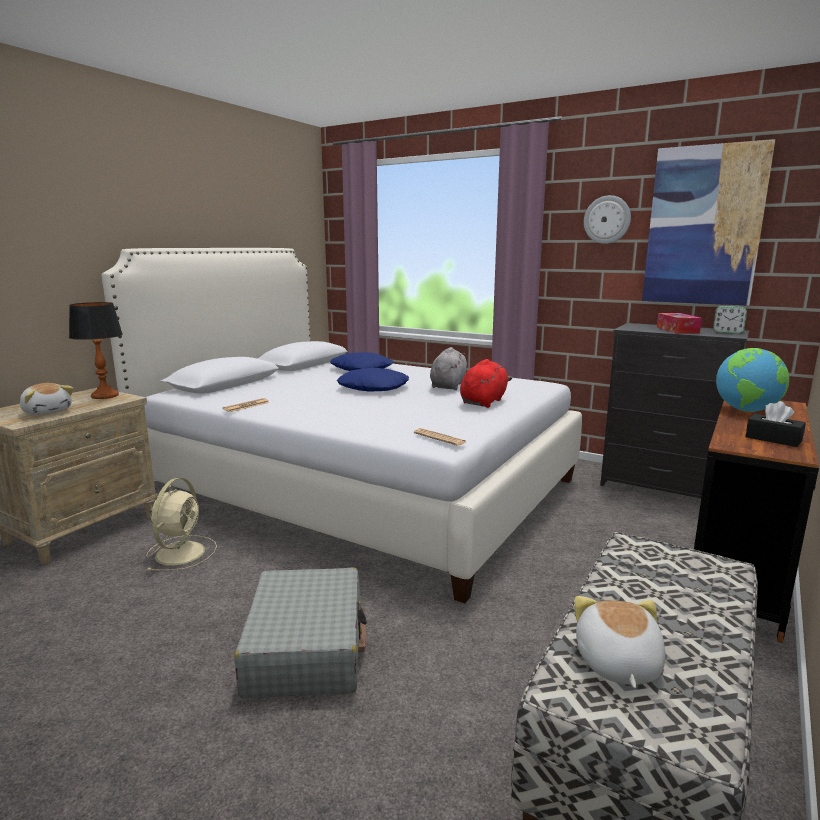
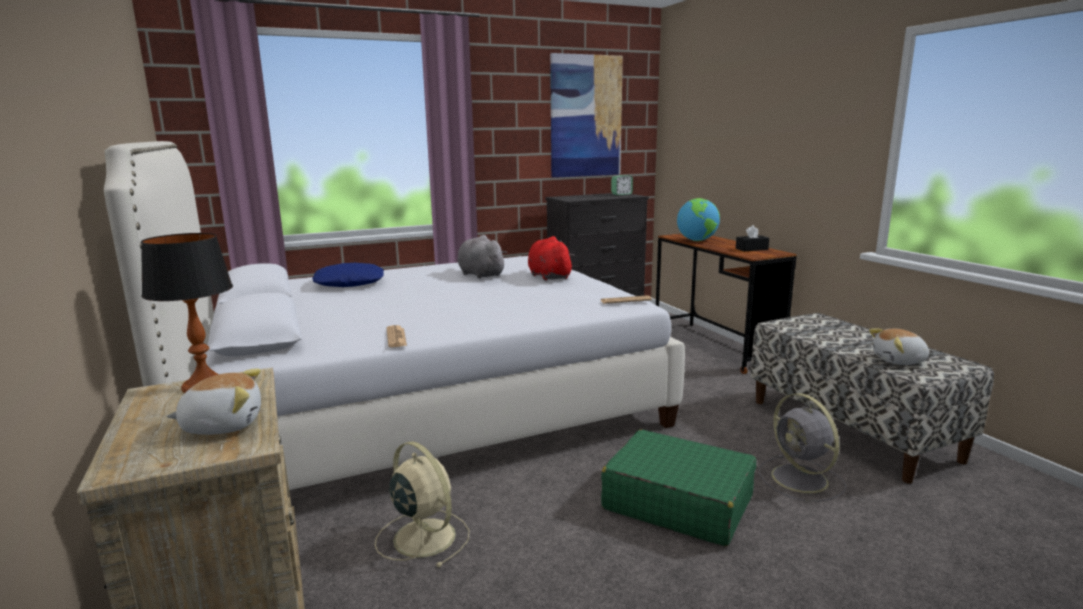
camera: 55 degrees left, 0 degrees up
(306, 647) = (677, 502): grey suitcase -> green suitcase
(374, 387) = (435, 291): blue pillow -> none
(430, 728) = (801, 480): none -> grey fan
(607, 219) = (517, 110): wall clock -> none
(616, 664) = (899, 361): plush toy -> plush toy turned 45 degrees counterclockwise
(677, 330) = (597, 197): tissue box -> none

